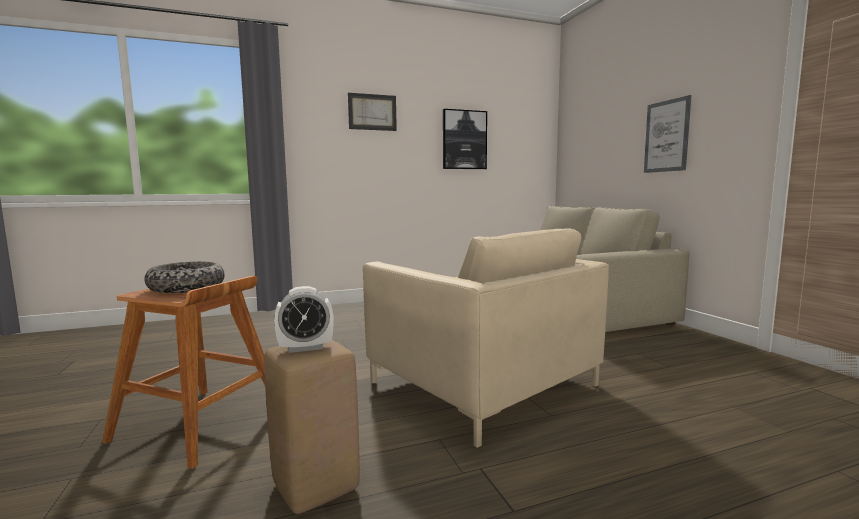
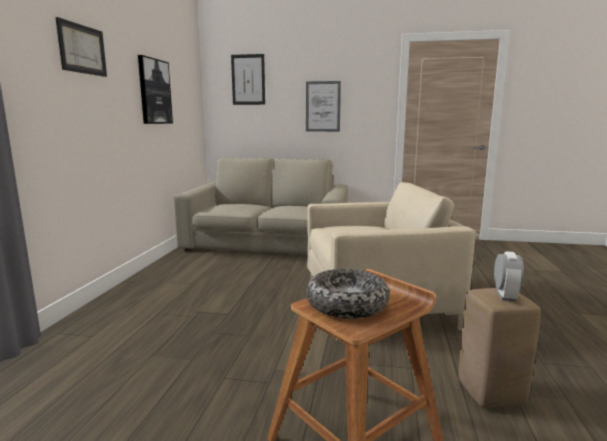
camera: 60 degrees left, 5 degrees up
(593, 115) = (248, 79): none -> picture

